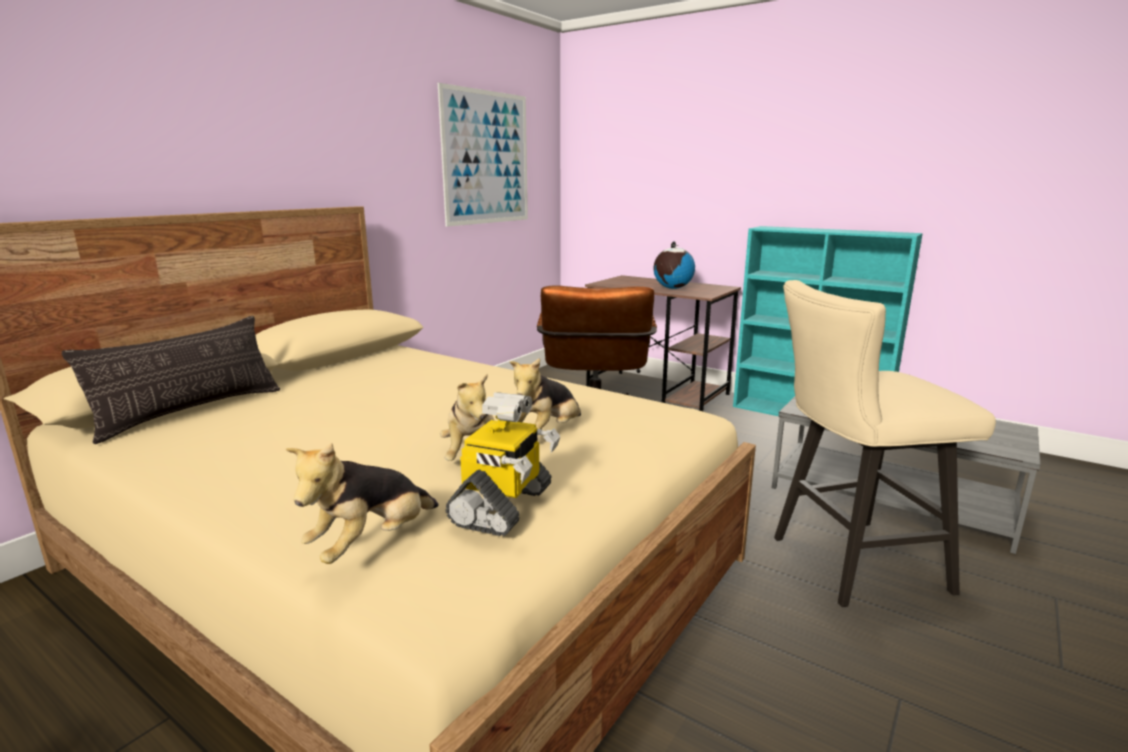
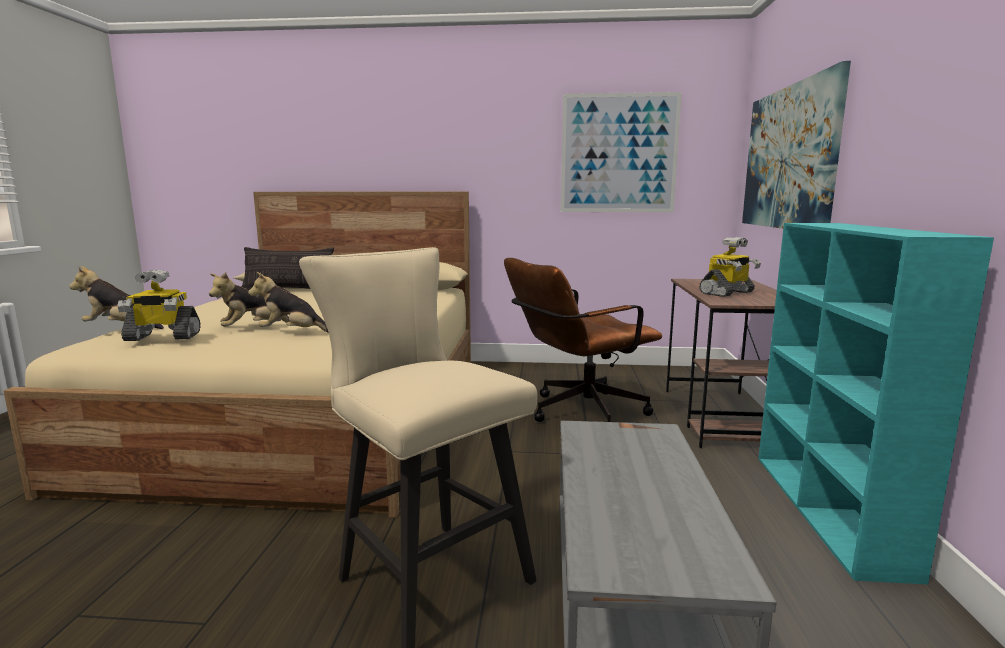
camera: 60 degrees right, 5 degrees down
(661, 172) = (788, 158): none -> picture
(672, 288) = (727, 293): globe -> toy robot

